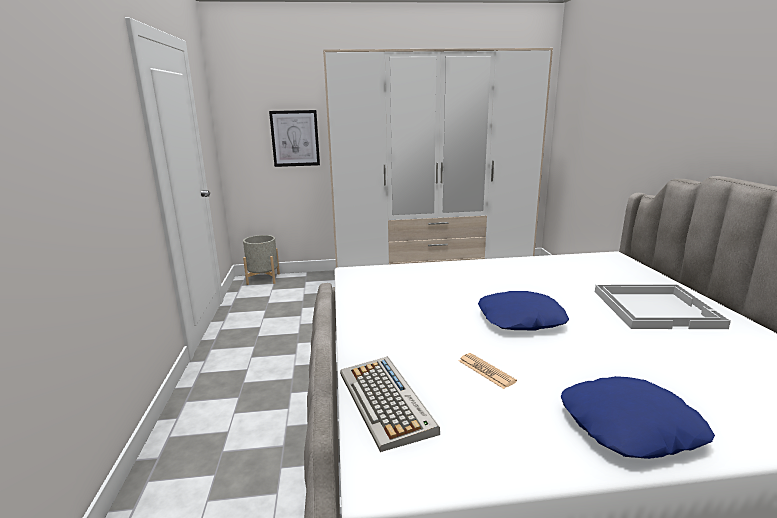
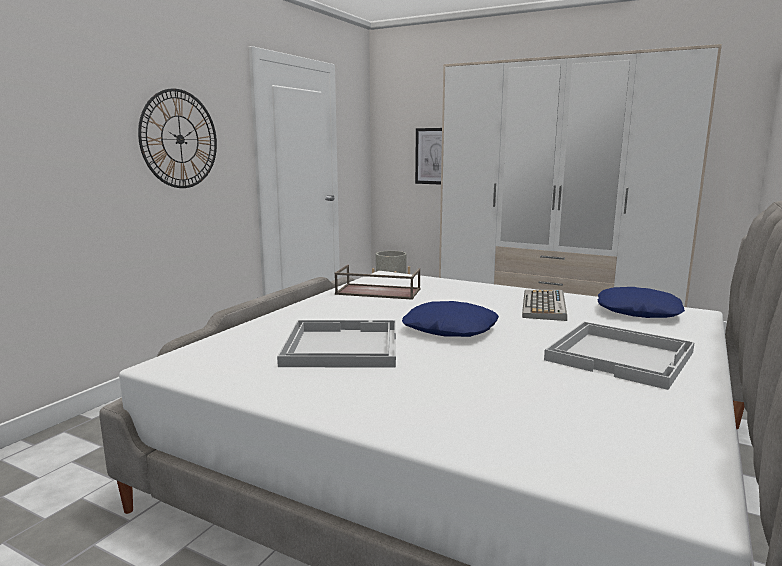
camera: 35 degrees right, 5 degrees down
(93, 151) = (180, 139): none -> wall clock
(386, 294) = (377, 292): none -> brown tray
(386, 402) = (241, 340): keyboard -> keyboard (544, 306)
(486, 371) = (341, 346): newspaper -> white tray
(629, 425) = (369, 400): blue pillow -> blue pillow (638, 311)

